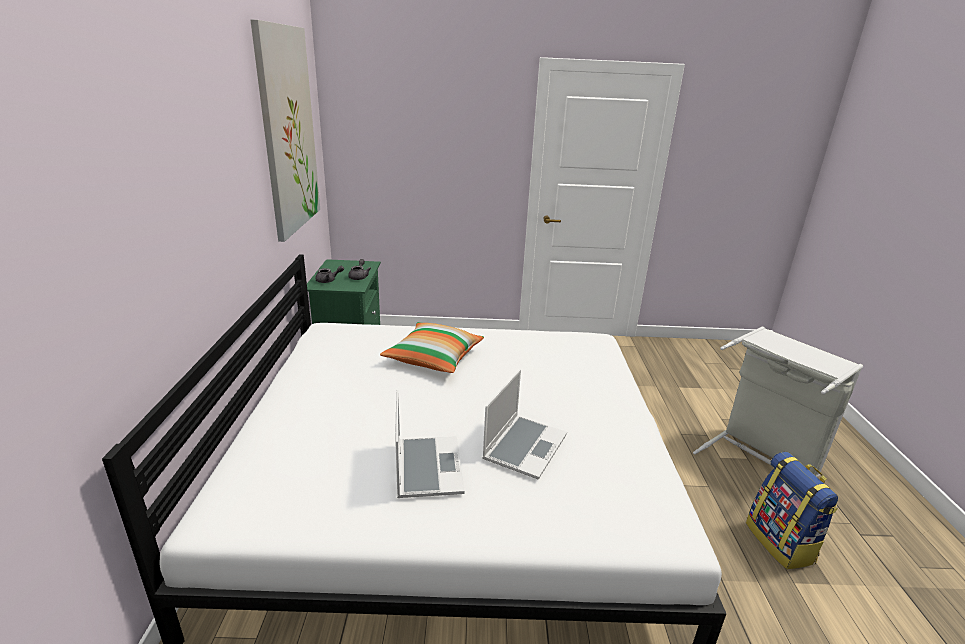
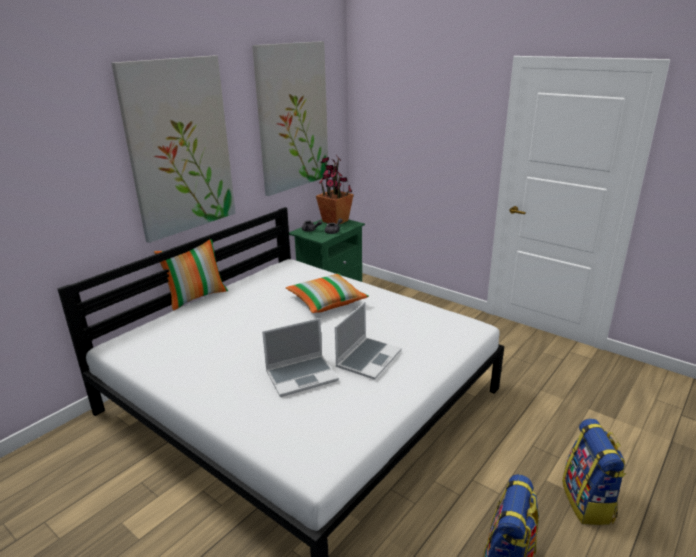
camera: 40 degrees right, 0 degrees up
(203, 175) = (180, 148): none -> picture
(253, 405) = (197, 297): none -> pillow
(342, 265) = (335, 221): none -> potted plant
(427, 467) = (232, 363): laptop -> laptop (368, 358)
(760, 460) = (588, 502): grey laundry basket -> backpack

